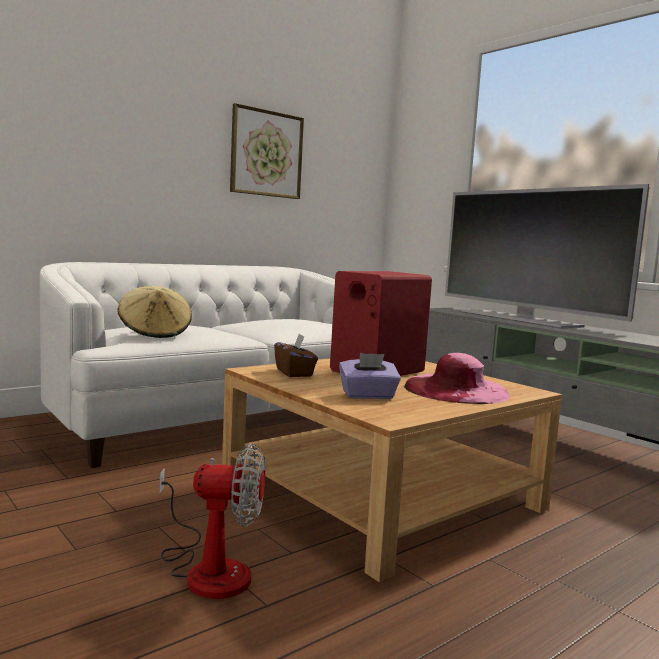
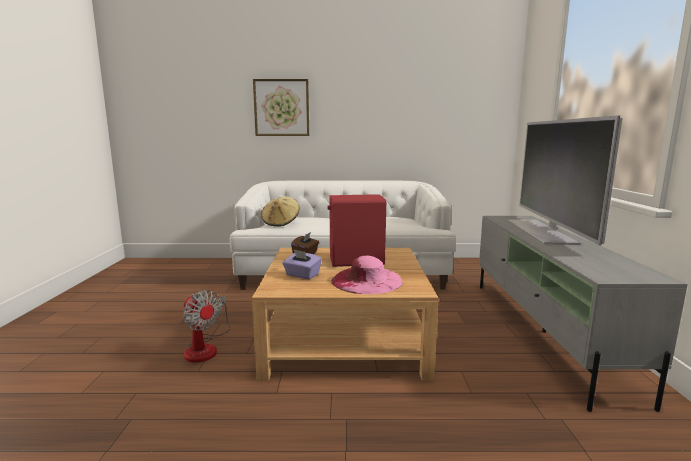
camera: 40 degrees right, 5 degrees up
(266, 153) = (401, 105): picture -> picture (281, 108)

